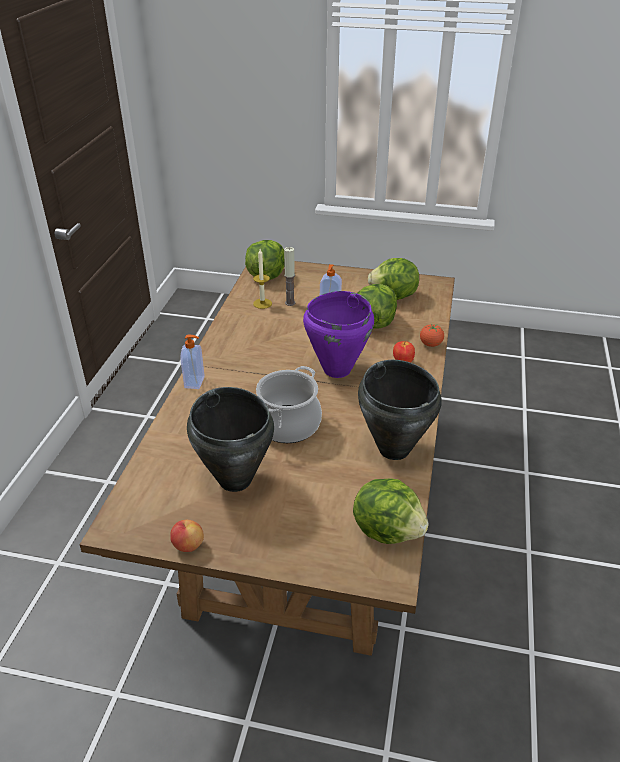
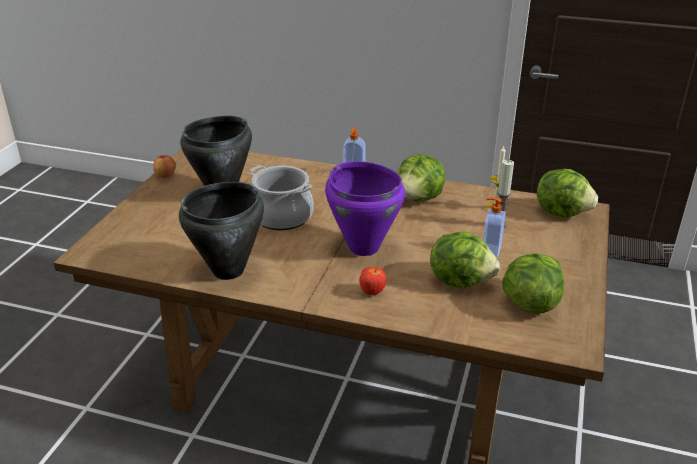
camera: 95 degrees right, 5 degrees down
(388, 530) = (132, 257): lettuce -> lettuce (419, 198)
(430, 344) = (410, 319): tomato -> none

